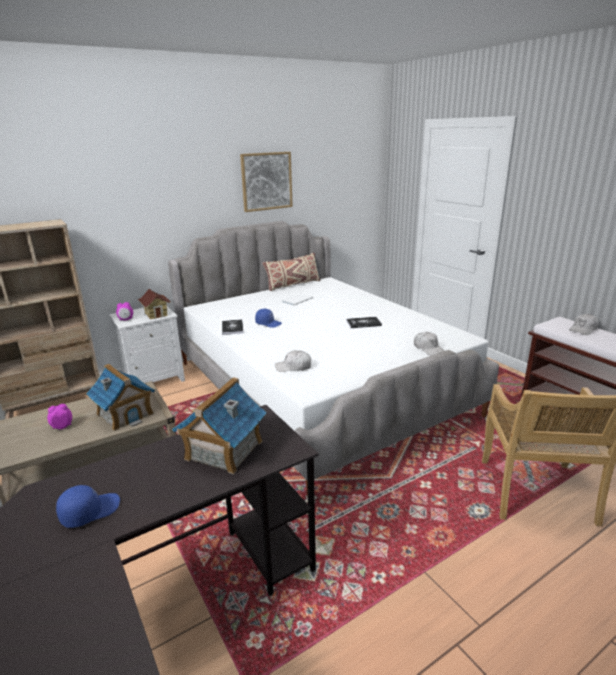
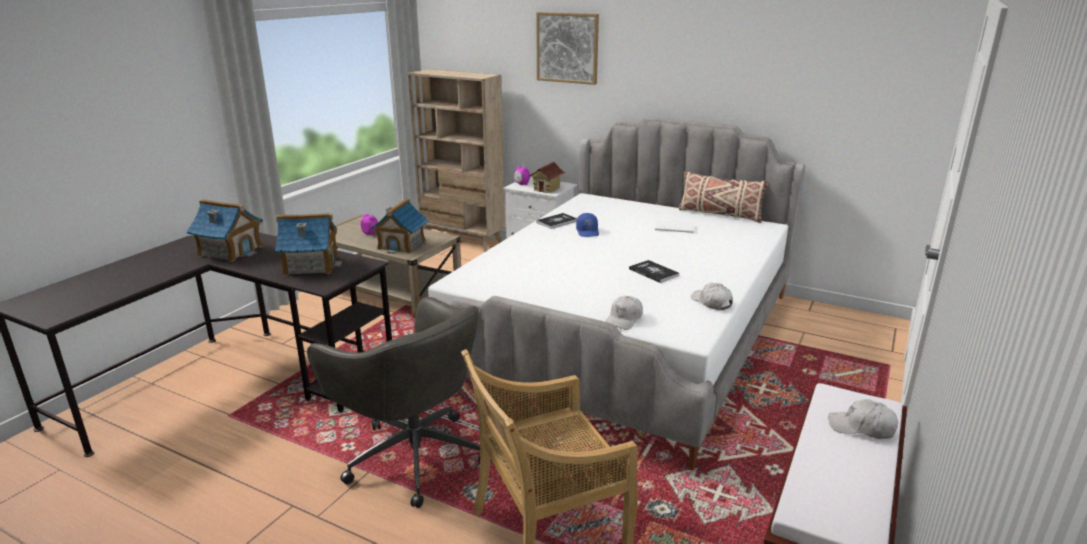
camera: 60 degrees right, 0 degrees up
(90, 511) = (230, 251): blue cap -> toy house
(266, 181) = (725, 69): picture -> picture (567, 48)
(293, 367) = (498, 265): white cap -> white cap (711, 302)
(412, 535) = (413, 455): none -> grey office chair

